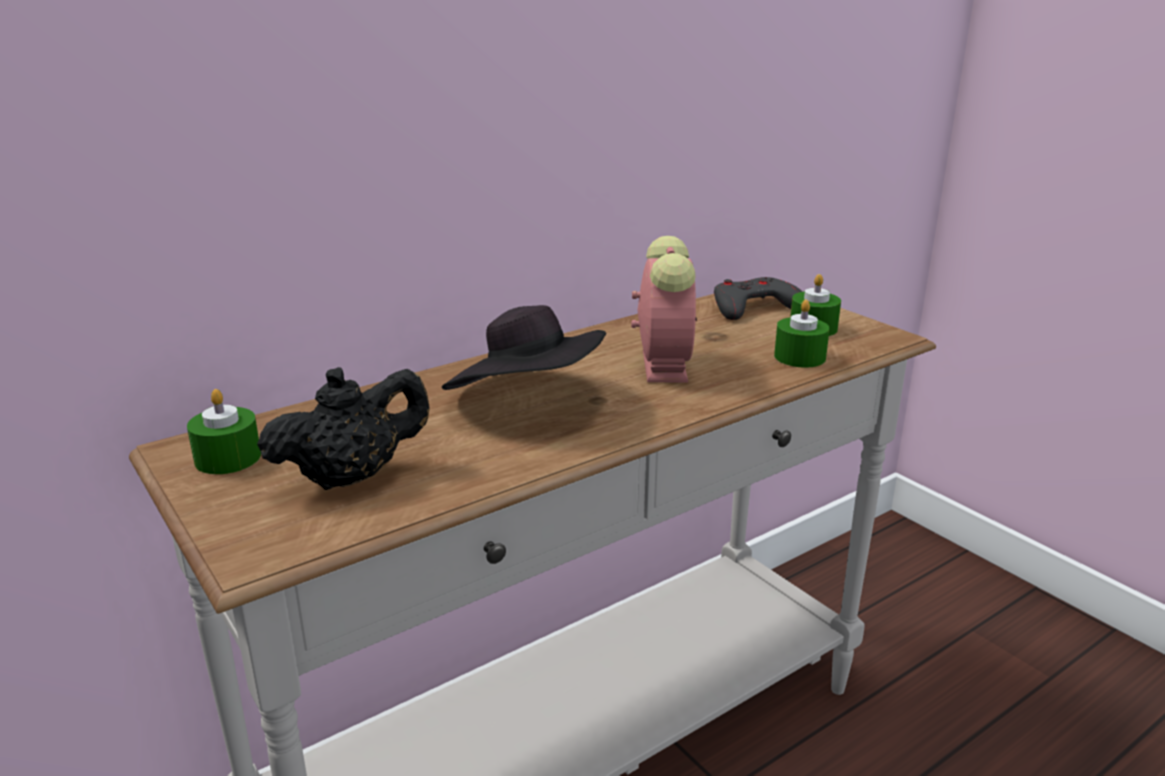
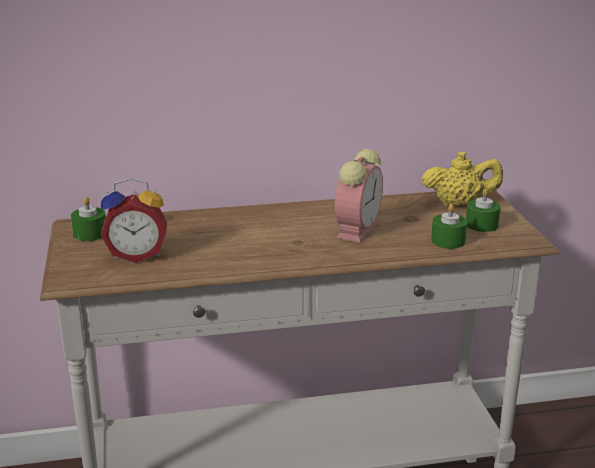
camera: 25 degrees right, 0 degrees up
(352, 477) = (137, 255): black teapot -> alarm clock
(528, 401) = (258, 235): black hat -> none
(754, 307) = (459, 204): grey game controller -> yellow teapot

